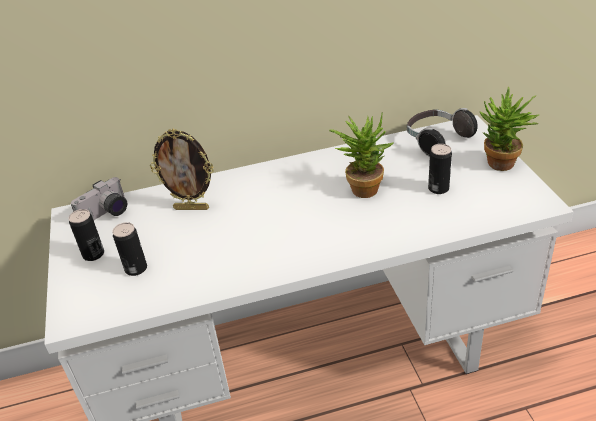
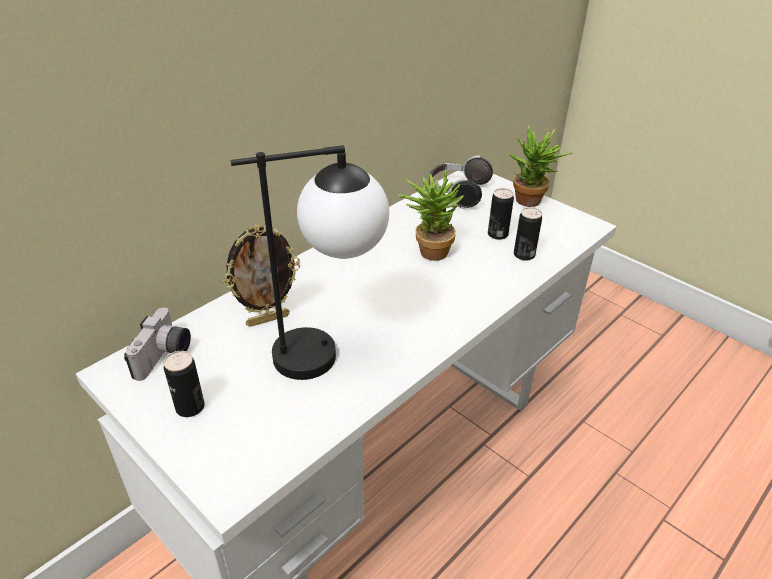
camera: 35 degrees left, 0 degrees up
(136, 269) = (261, 404): can -> can (524, 255)
(213, 246) = (330, 351): none -> table lamp

